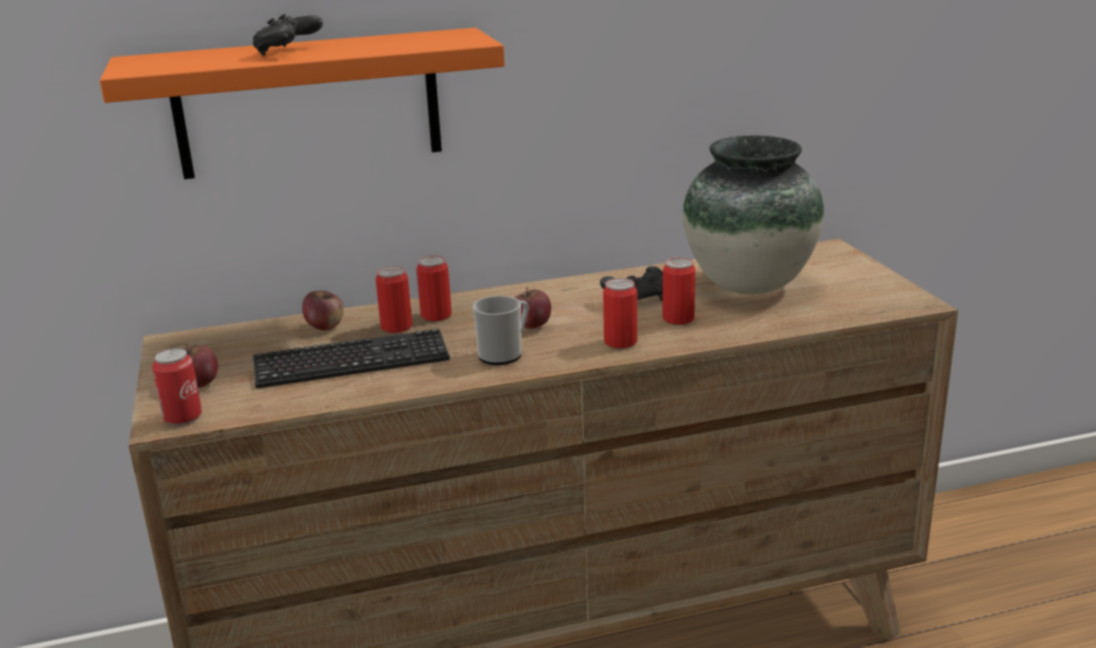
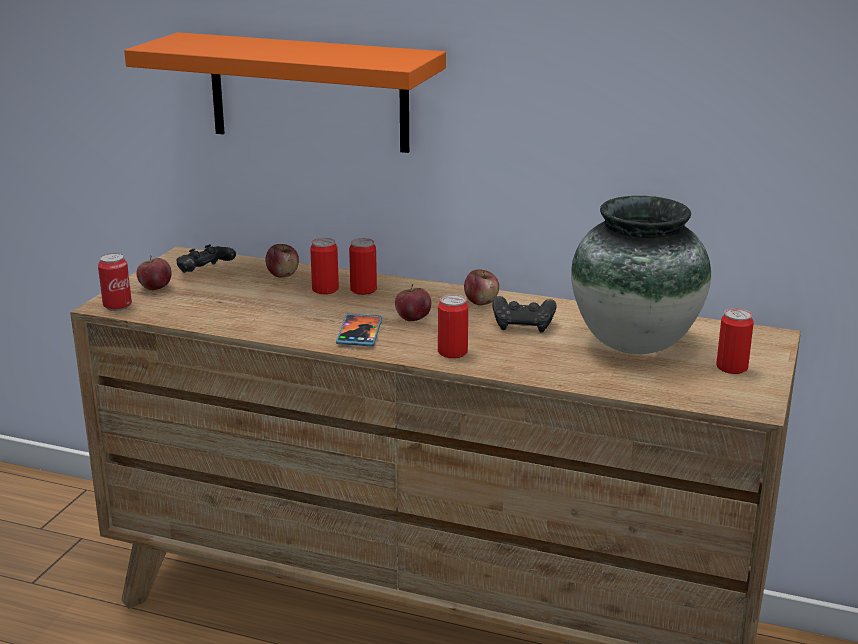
camera: 35 degrees right, 0 degrees up
(288, 51) = (271, 49): black game controller -> black game controller (205, 272)
(351, 362) = (259, 304): keyboard -> none
(504, 354) = (359, 333): mug -> phone
(565, 292) = (481, 302): none -> apple
(678, 319) = (527, 350): can -> can (732, 367)

